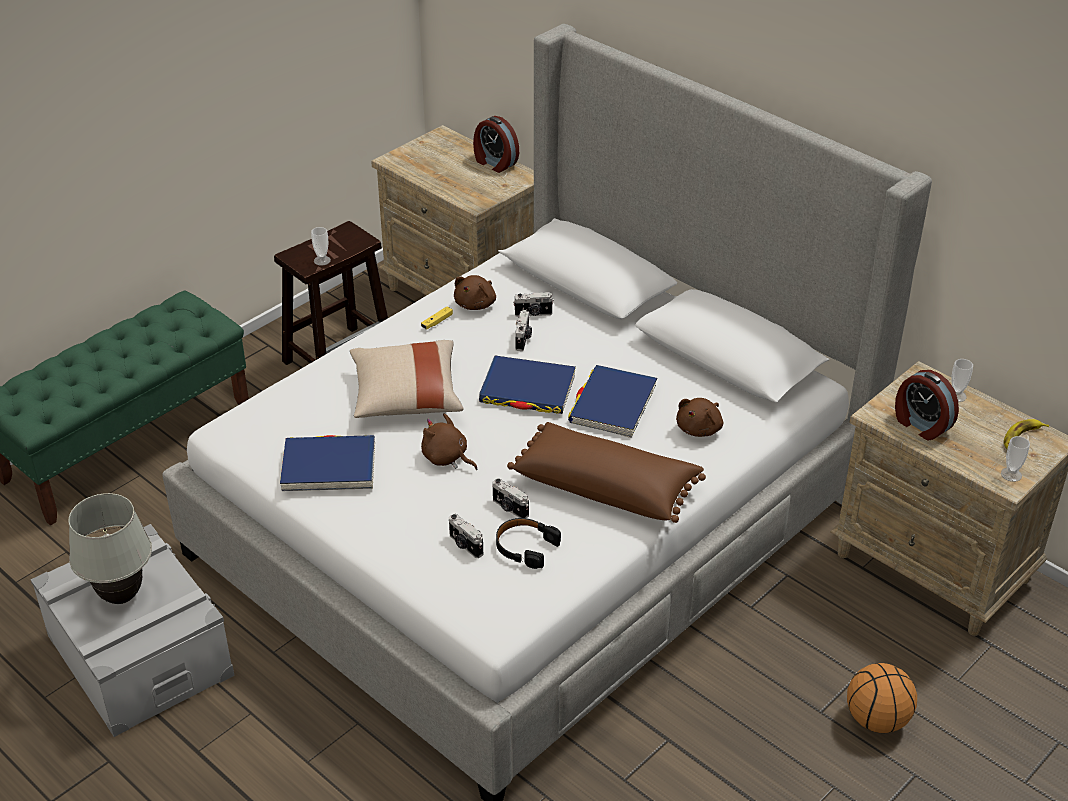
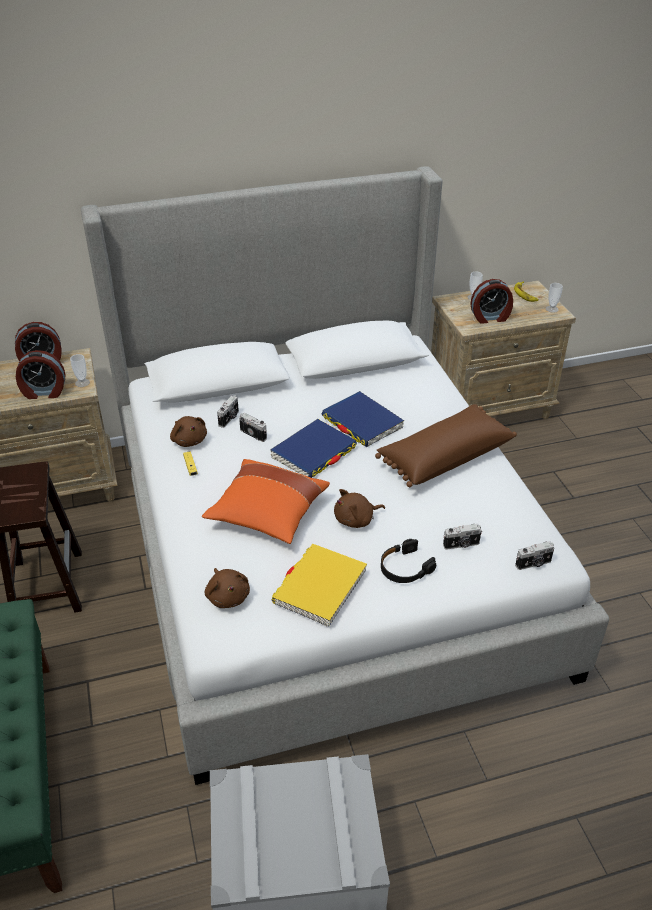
camera: 60 degrees left, 0 degrees up
(121, 596) = (291, 827): white table lamp -> none
(322, 260) = (34, 502): cup -> cup (82, 383)
(329, 467) = (320, 587): blue book -> yellow book
(406, 396) = (267, 514): beige pillow -> orange pillow
(451, 186) = (44, 392): none -> alarm clock
(509, 508) = (436, 509): camera -> camera (534, 564)
(525, 547) = (481, 516): black headphones -> black headphones (405, 568)
(700, 428) = (415, 397): brown plush toy -> brown plush toy (228, 596)
(877, 720) = (591, 479): basketball -> none

